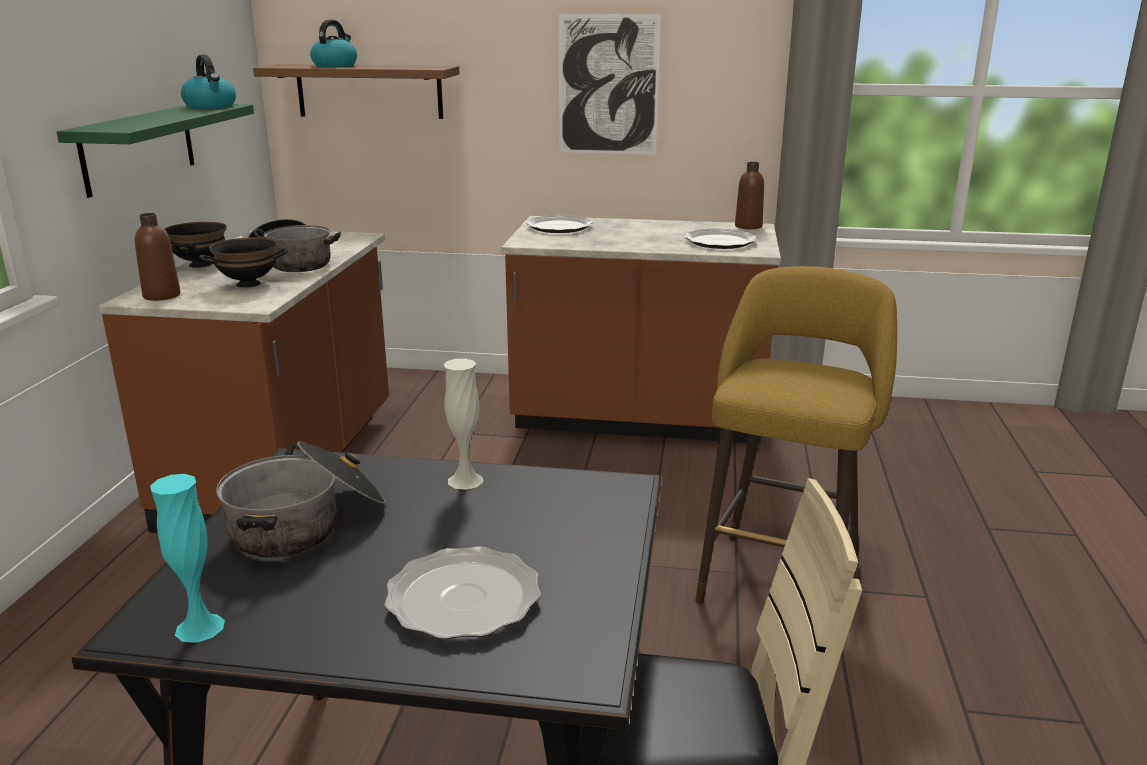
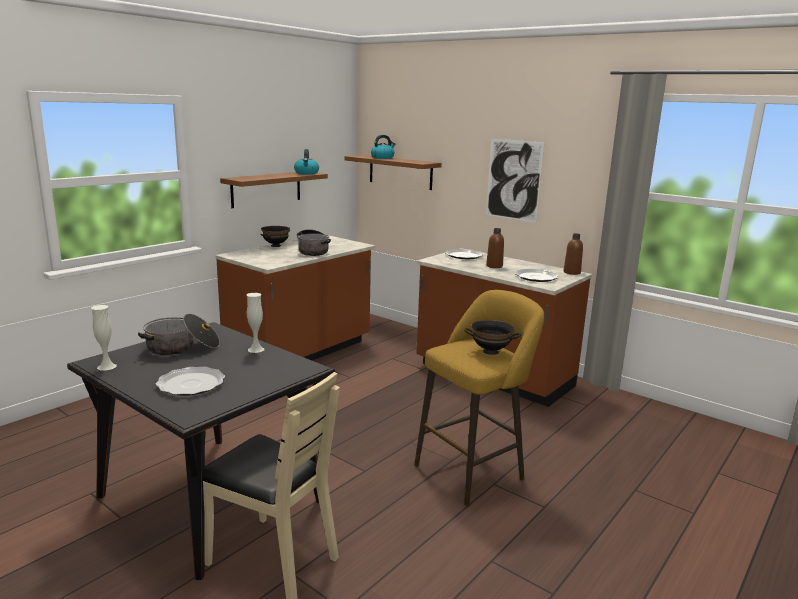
camera: 30 degrees right, 5 degrees down
(139, 148) = (266, 189): green shelf -> brown shelf
(162, 296) = (241, 255): brown bottle -> brown bottle (494, 266)
(200, 627) = (106, 366): turquoise vase -> white vase
(248, 284) = (280, 256): black bowl -> black bowl (491, 351)

